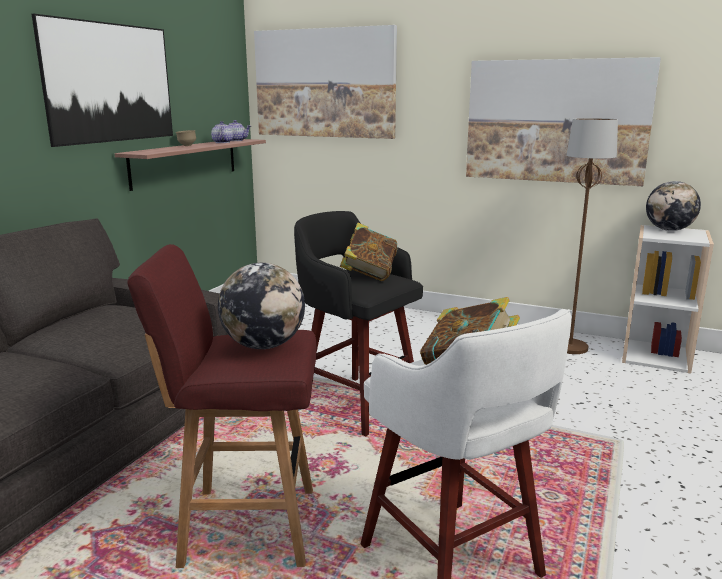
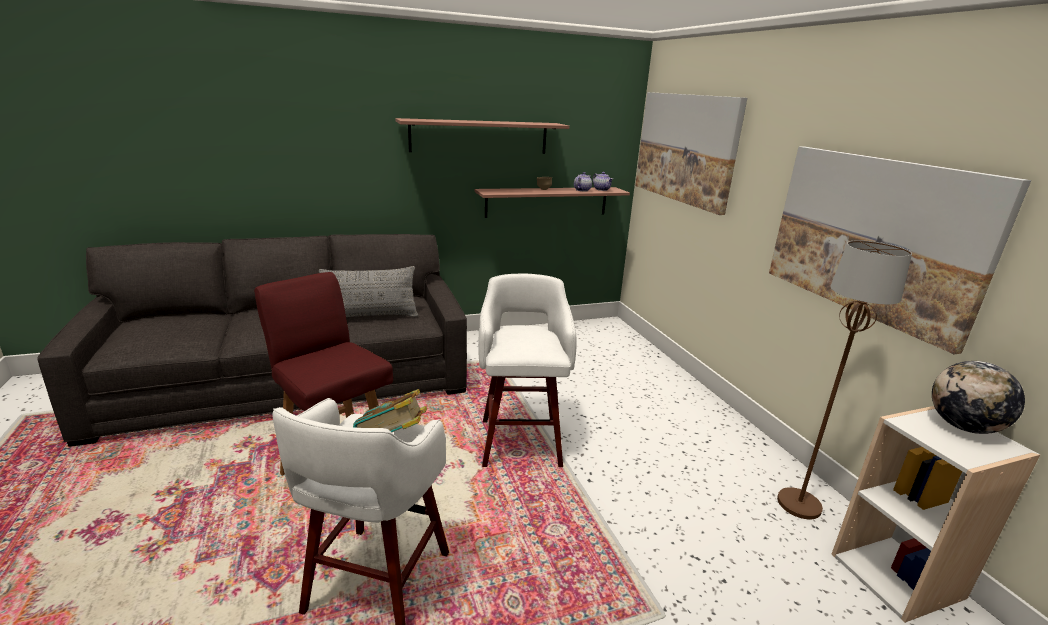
camera: 45 degrees right, 5 degrees up
(103, 336) = (370, 316): none -> grey pillow
(110, 83) = (479, 136): picture -> shelf
(263, 345) = (334, 360): globe -> none
(356, 403) = (520, 440): black stool -> white stool
(369, 275) = (536, 339): book -> none

